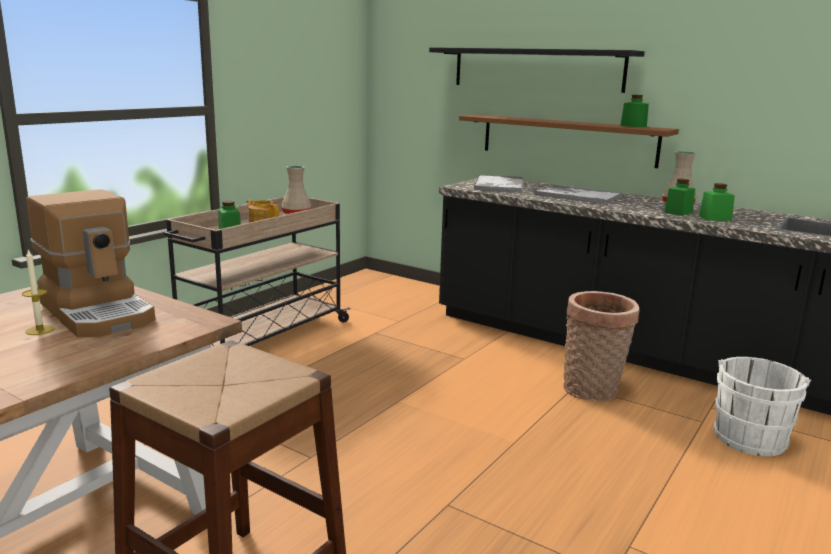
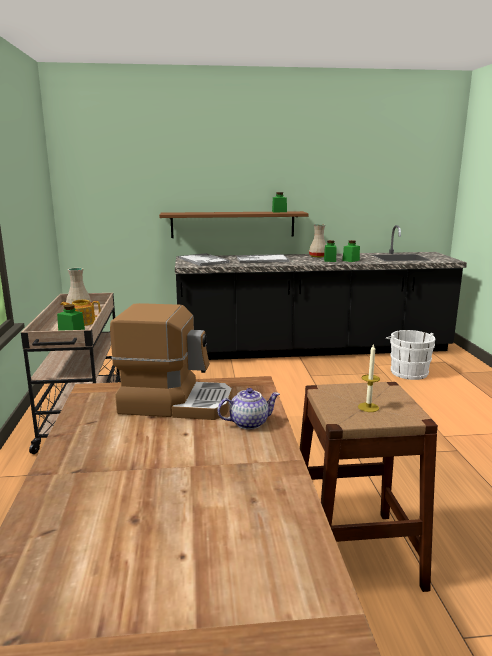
camera: 40 degrees left, 0 degrees up
(40, 330) = (176, 427): candle -> candle (368, 407)
(89, 351) = (249, 423): none -> teapot
(536, 69) = (205, 178): black shelf -> none
(593, 390) = (322, 375): basket -> none

